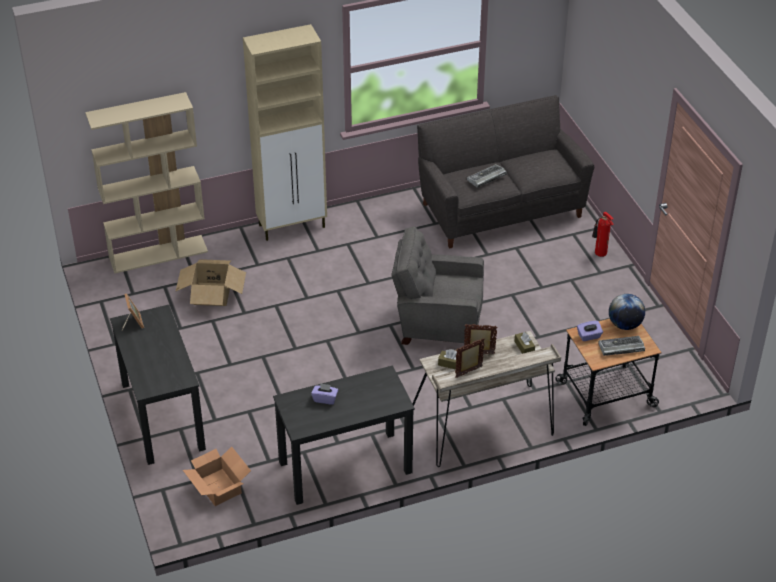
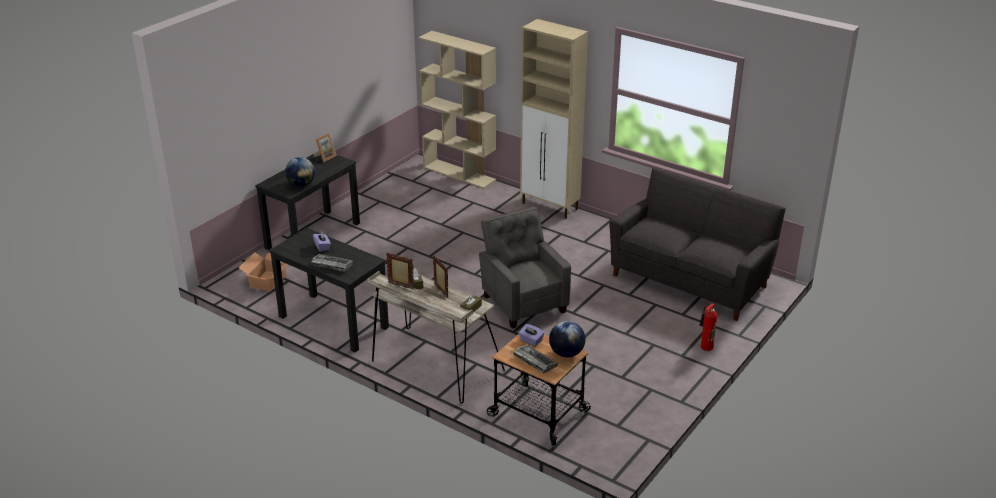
camera: 55 degrees right, 10 degrees down
(175, 364) = (301, 184): none -> globe
(211, 294) = (445, 206): cardboard box -> none
(486, 178) = (664, 231): keyboard -> keyboard (331, 265)

